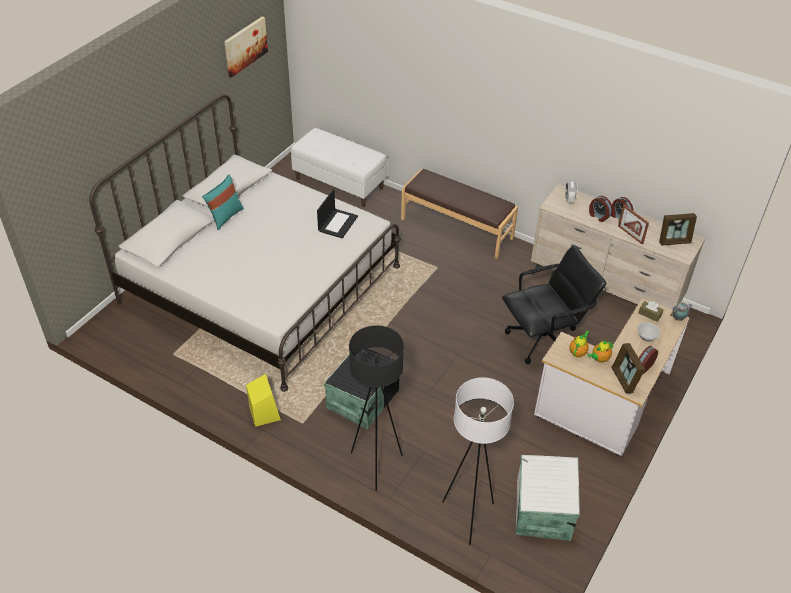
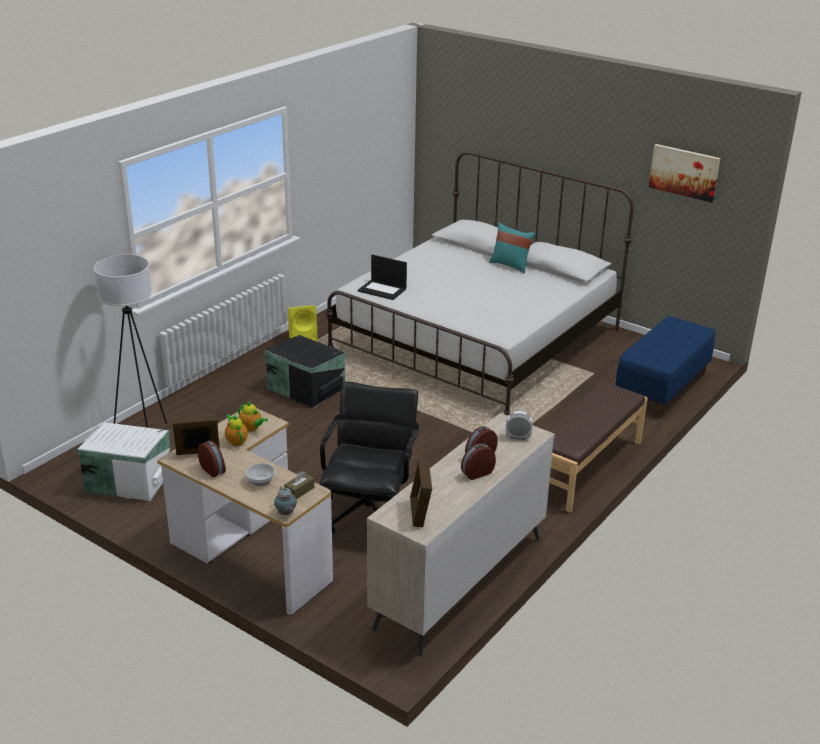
camera: 95 degrees right, 15 degrees down
(337, 223) = (502, 318): laptop -> laptop (383, 290)
(340, 183) = (662, 388): white bench -> blue bench
(375, 465) = (223, 391): black floor lamp -> none
(543, 340) = (369, 513): black office chair -> black office chair turned 150 degrees counterclockwise
(630, 235) = (437, 476): picture frame -> none

